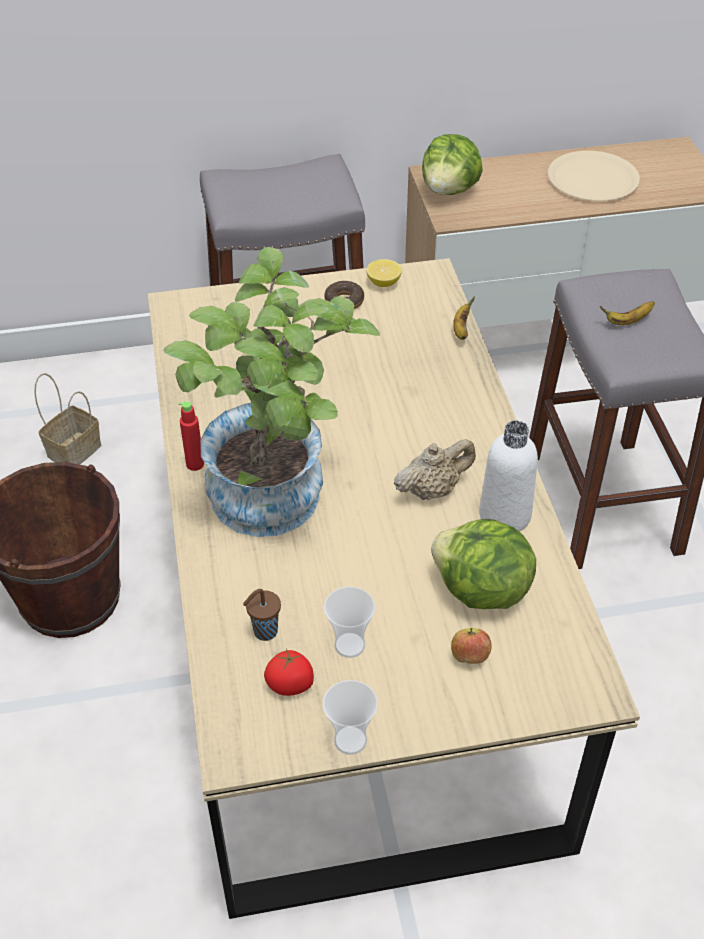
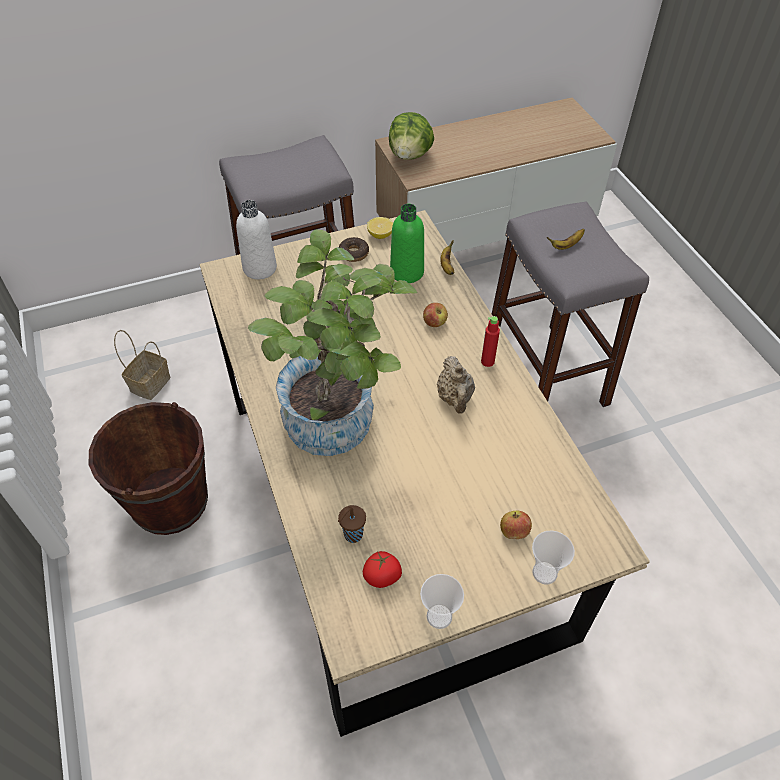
camera: 10 degrees left, 5 degrees up
(195, 464) = (267, 402): red bottle -> red bottle (487, 361)
(349, 645) = (421, 536): cup -> cup (544, 573)
(407, 331) = (407, 272): none -> green bottle
(428, 396) = (434, 323): none -> apple
(433, 490) = (455, 398): beige teapot -> beige teapot turned 120 degrees clockwise
(480, 591) = (509, 476): lettuce -> none
(504, 515) = (513, 412): white bottle -> white bottle (260, 268)
(593, 178) = (512, 136): beige plate -> none

